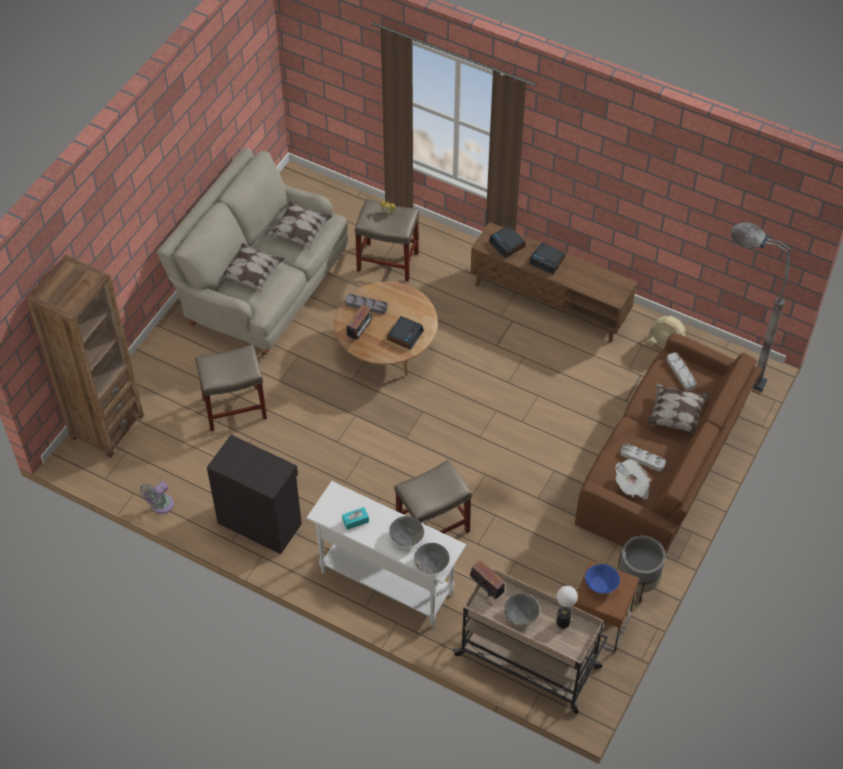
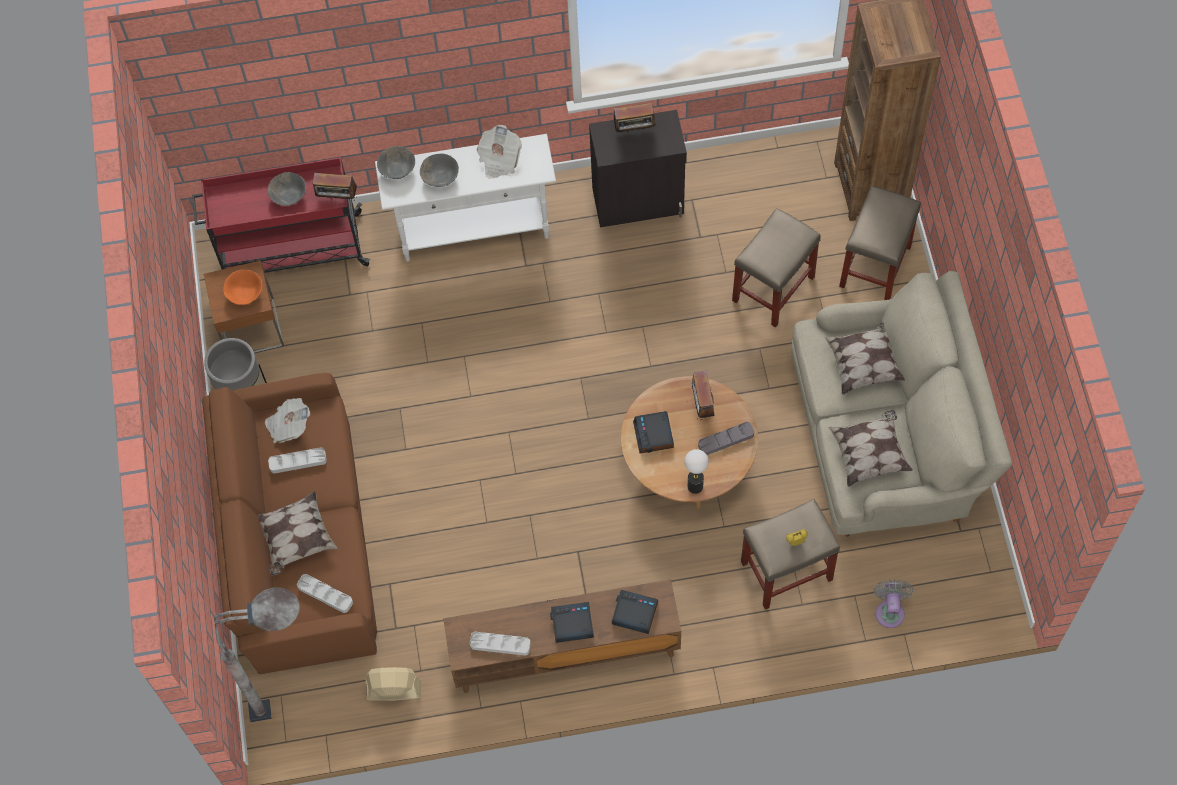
camera: 145 degrees right, 10 degrees up
(160, 506) = (742, 154): grey fan -> grey fan (890, 610)
(247, 472) = (635, 130): none -> radio
(355, 521) = (499, 159): turquoise tissue box -> newspaper
(432, 528) = (476, 307): beige stool -> beige stool (875, 265)
(529, 662) = (290, 250): beige cart -> red cart
(563, 622) = (246, 214): table lamp -> table lamp (695, 486)
(597, 276) = (500, 644): none -> grey tray
(601, 585) = (244, 293): blue bowl -> orange bowl

